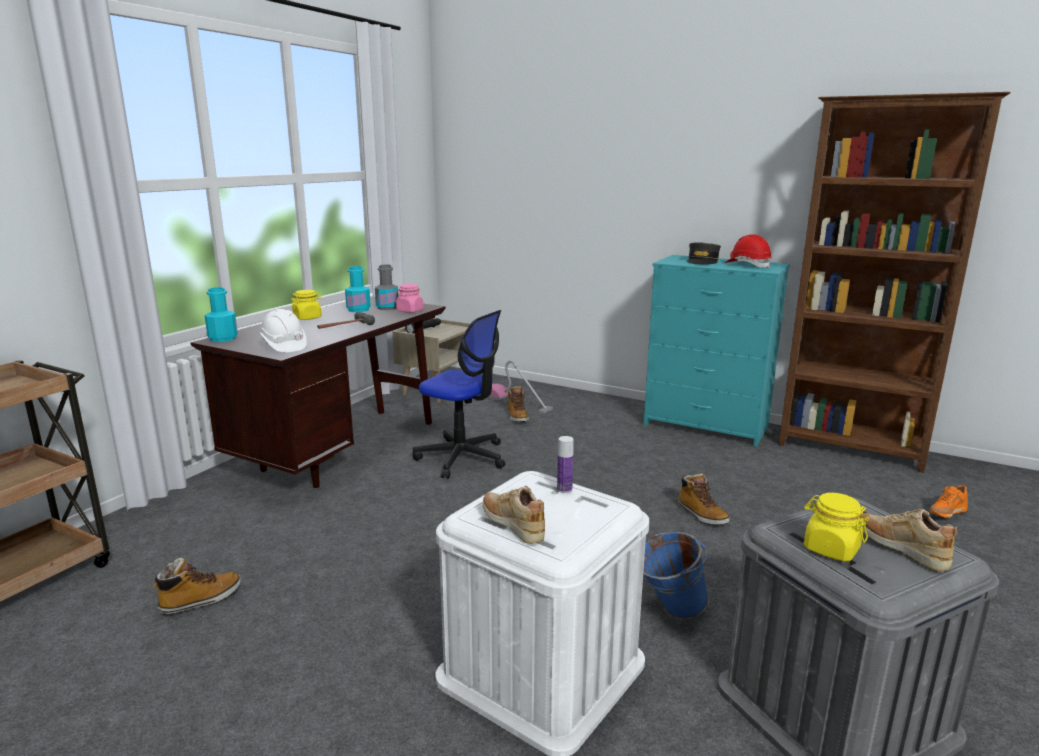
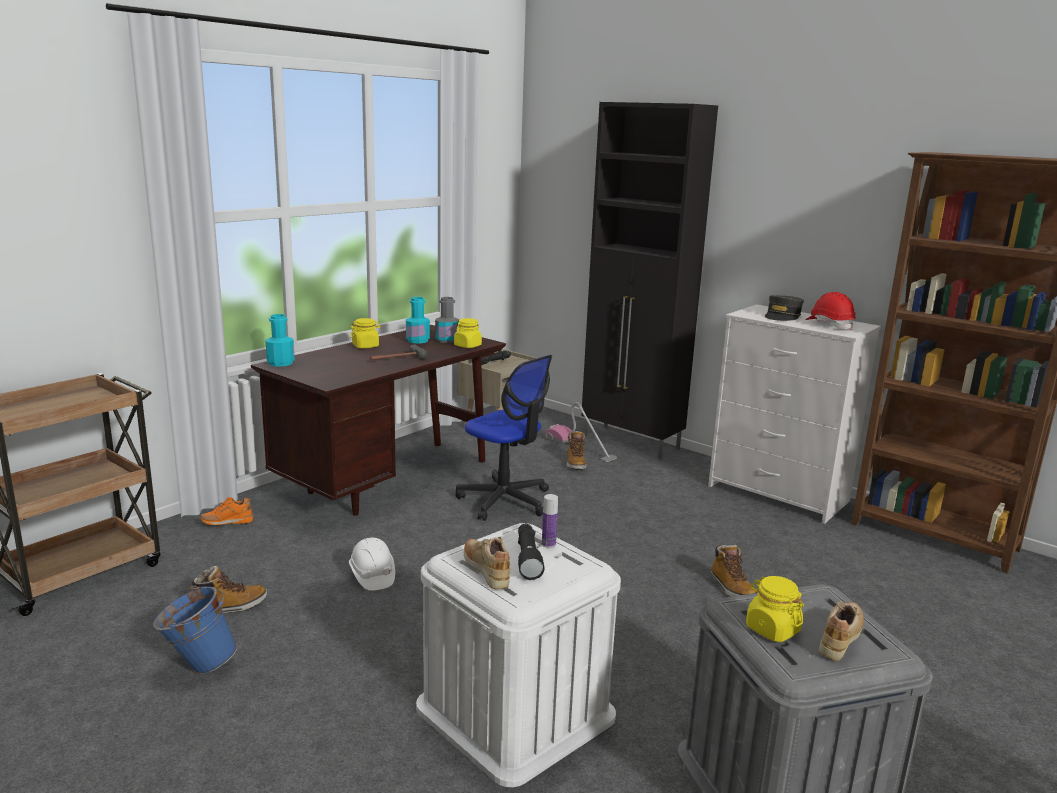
camera: 10 degrees right, 0 degrees up
(284, 346) = (333, 376): white hard hat -> white hard hat (372, 576)
(409, 311) = (467, 346): pink jar -> yellow jar
(550, 506) = (527, 558): none -> black flashlight
(562, 394) = (632, 443): none -> black cabinet
(669, 611) = (658, 677): blue bucket -> blue bucket (198, 665)
(707, 425) = (779, 494): turquoise dresser -> white dresser
(901, 550) = (841, 639): beige shoe -> beige shoe turned 60 degrees clockwise
(946, 514) = (1009, 621): orange shoe -> orange shoe (227, 523)

